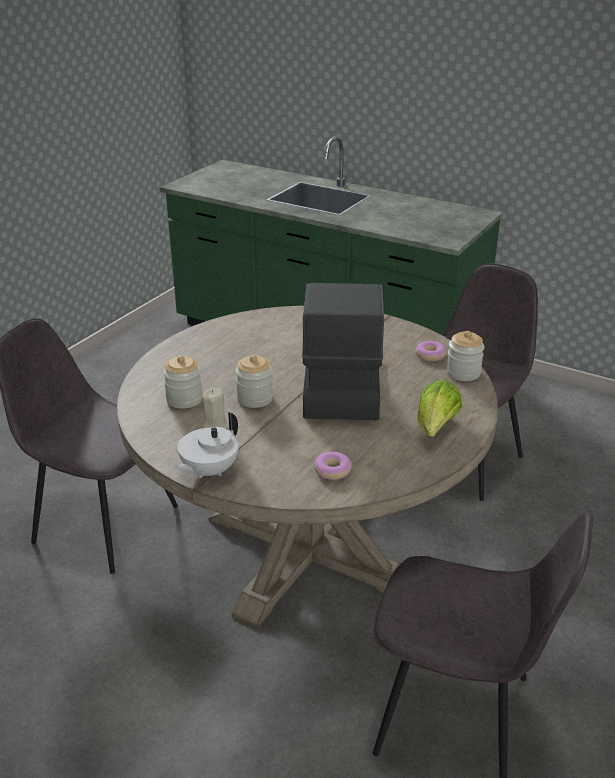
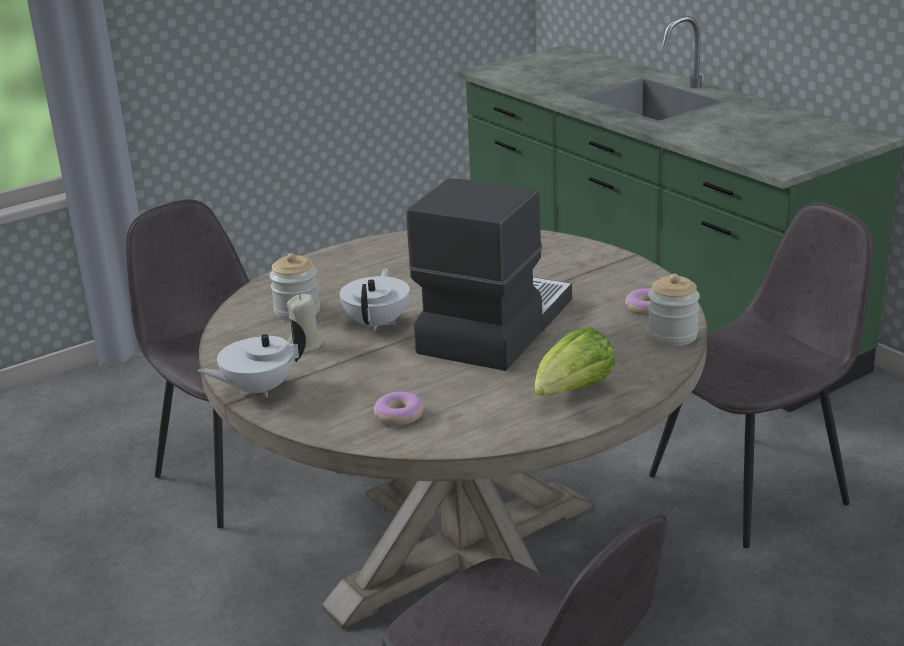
camera: 25 degrees right, 5 degrees down
(255, 398) = (378, 323): jar -> white teapot

